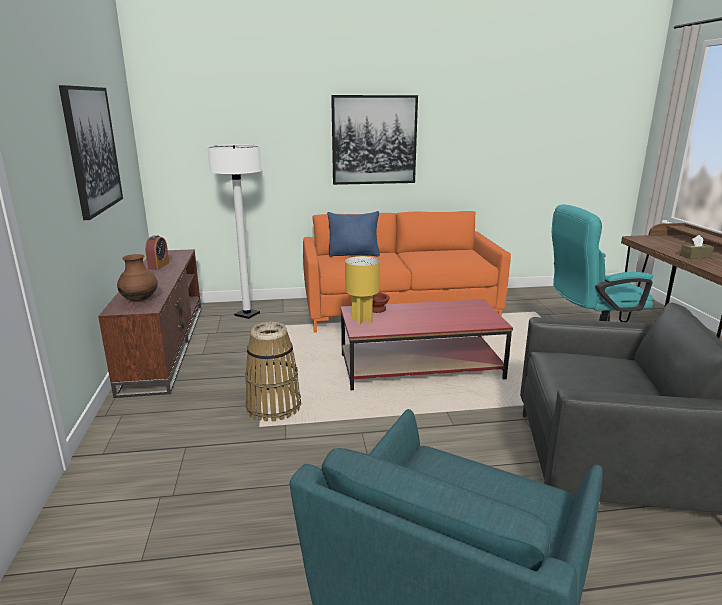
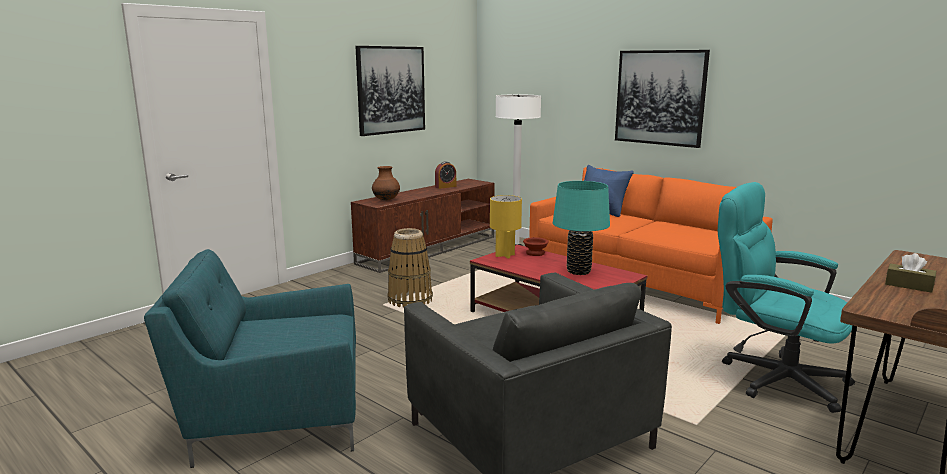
camera: 50 degrees right, 5 degrees down
(444, 313) = (578, 271): none -> turquoise table lamp

